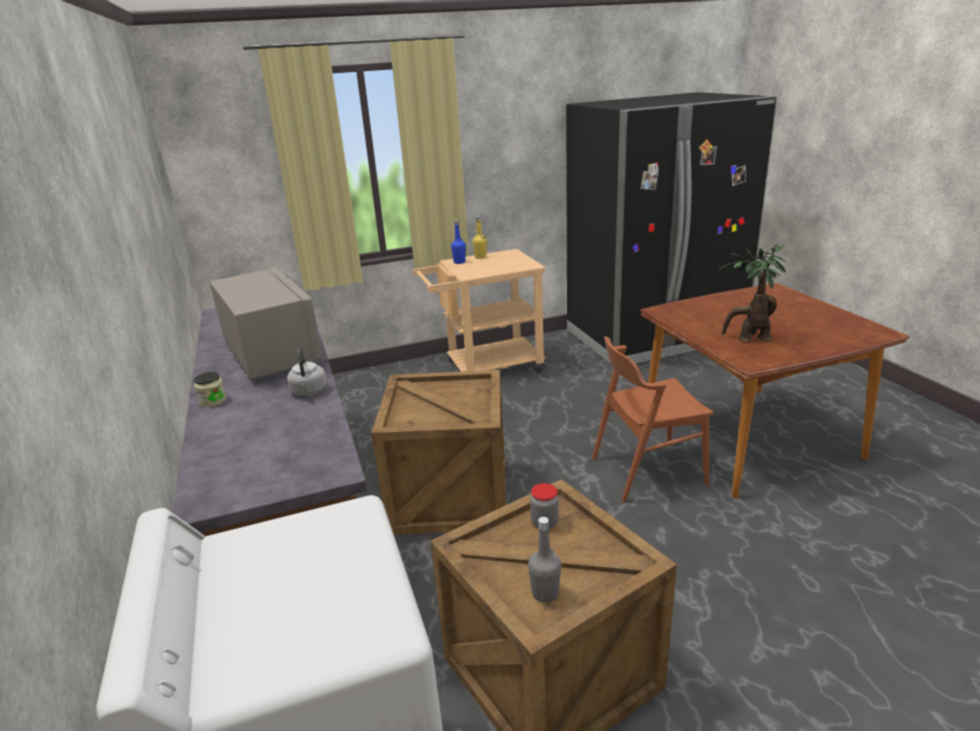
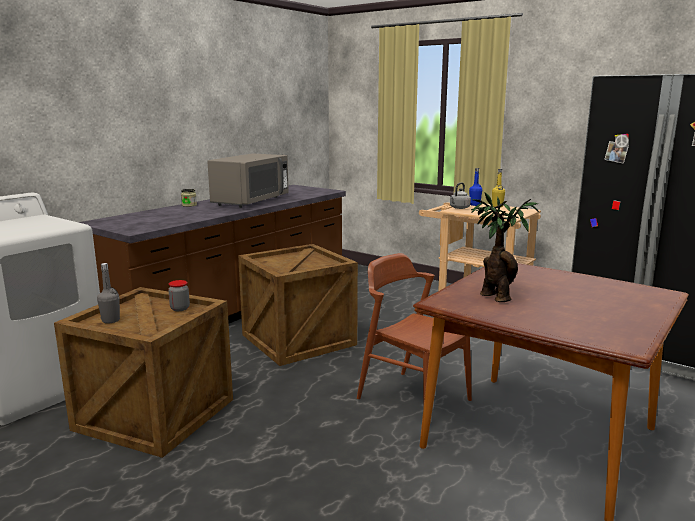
camera: 55 degrees right, 10 degrees down
(309, 392) = (213, 213): grey kettle -> grey kettle (459, 208)

